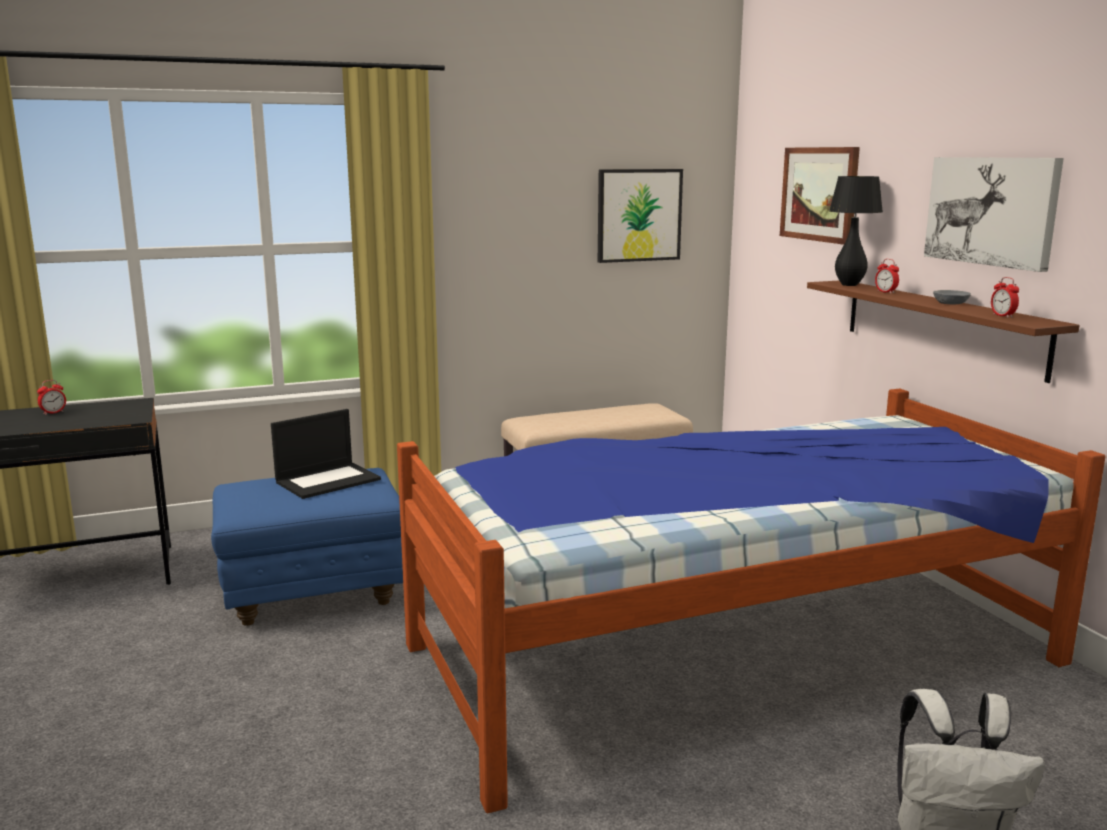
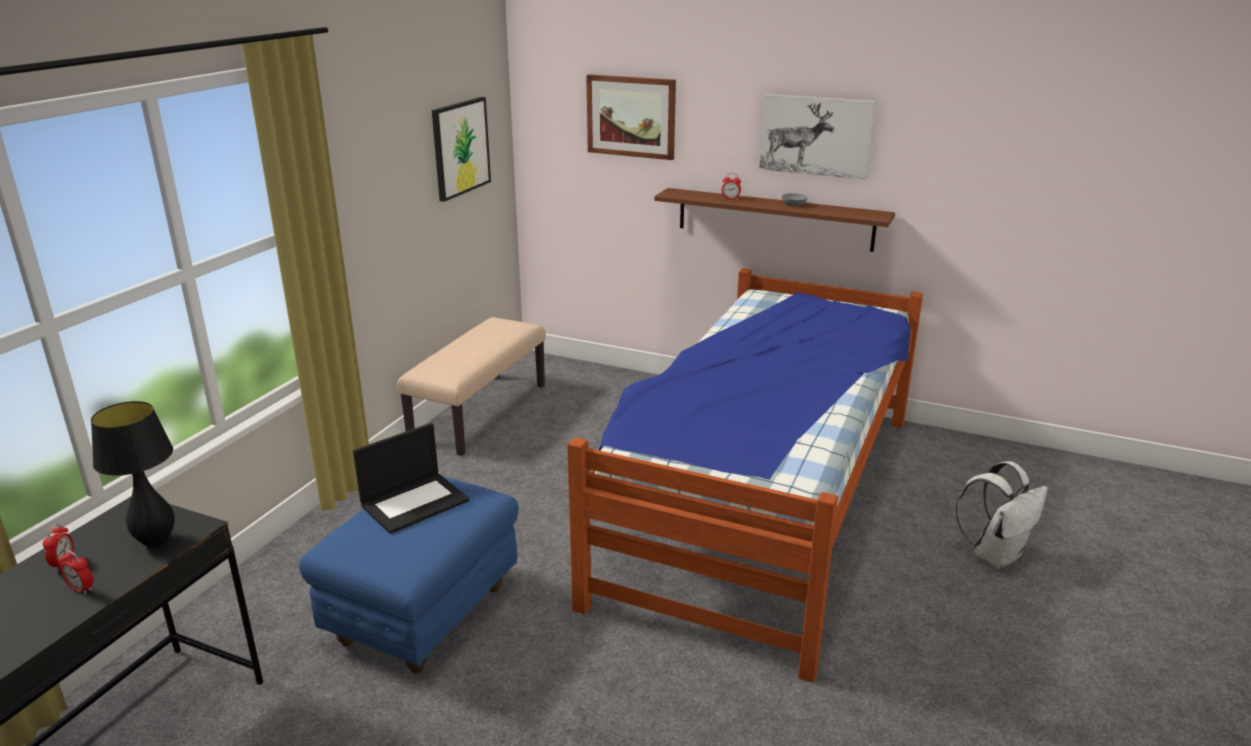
camera: 45 degrees left, 10 degrees up
(328, 480) = (415, 502): laptop -> laptop turned 45 degrees clockwise
(849, 285) = (688, 194): black table lamp -> black table lamp (156, 541)
(1002, 316) = (848, 213): alarm clock -> alarm clock (81, 589)

